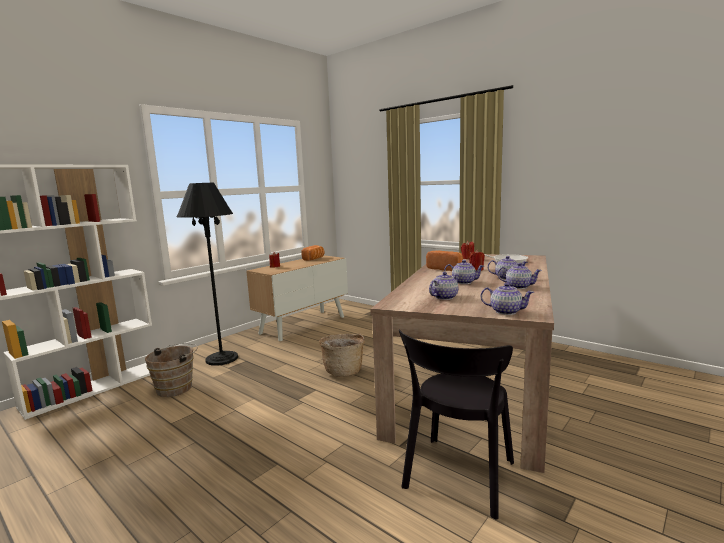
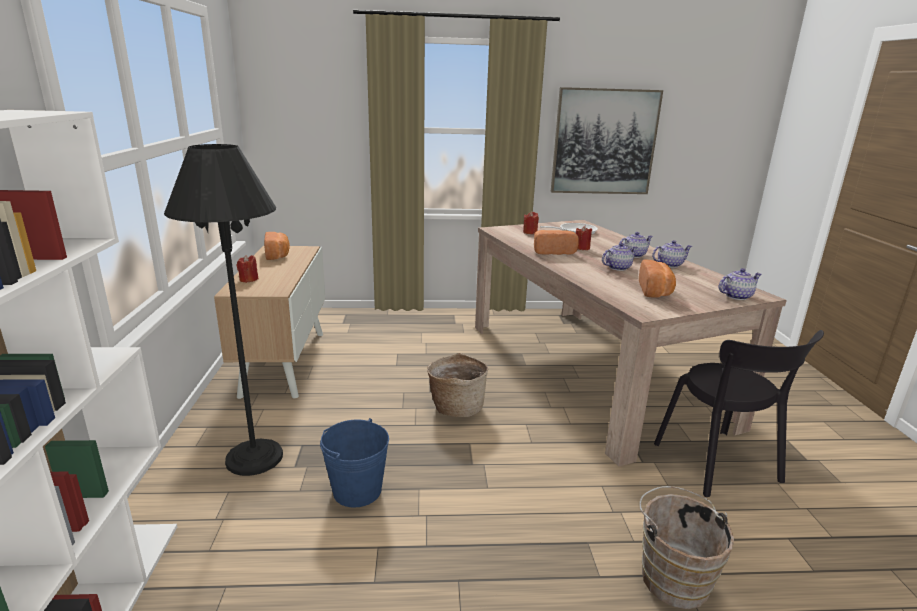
camera: 45 degrees left, 10 degrees up
(177, 387) = (271, 532): brown bucket -> brown bucket (672, 576)
(230, 387) = (357, 490): none -> blue bucket
(444, 297) = (656, 291): teapot -> bread
(568, 185) = (604, 142): none -> picture

